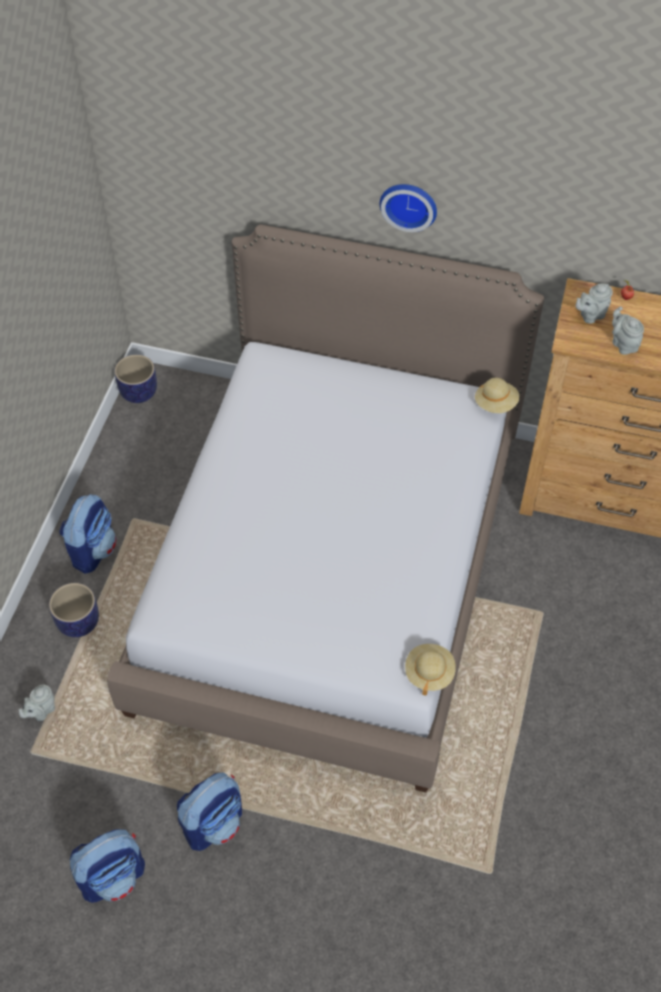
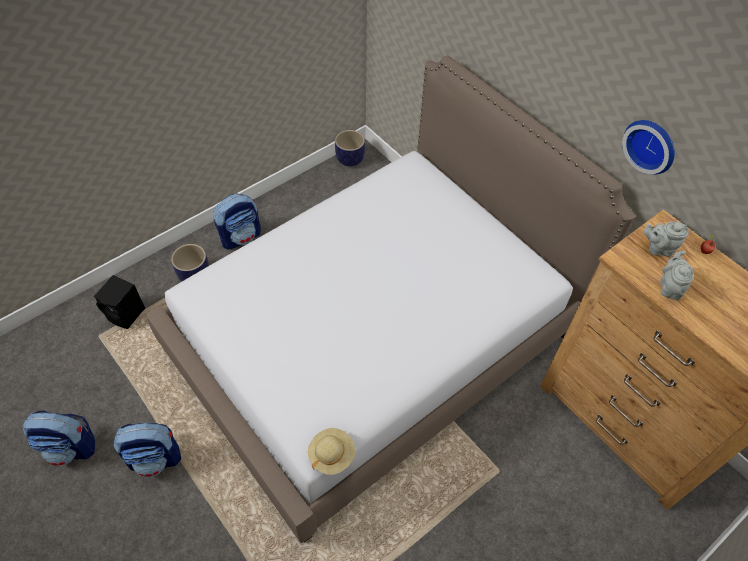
camera: 35 degrees right, 0 degrees up
(41, 711) = (127, 314): grey teapot -> black speaker
(409, 204) = (558, 81): wall clock -> wall clock (651, 145)
(496, 403) = (556, 288): beige hat -> none

